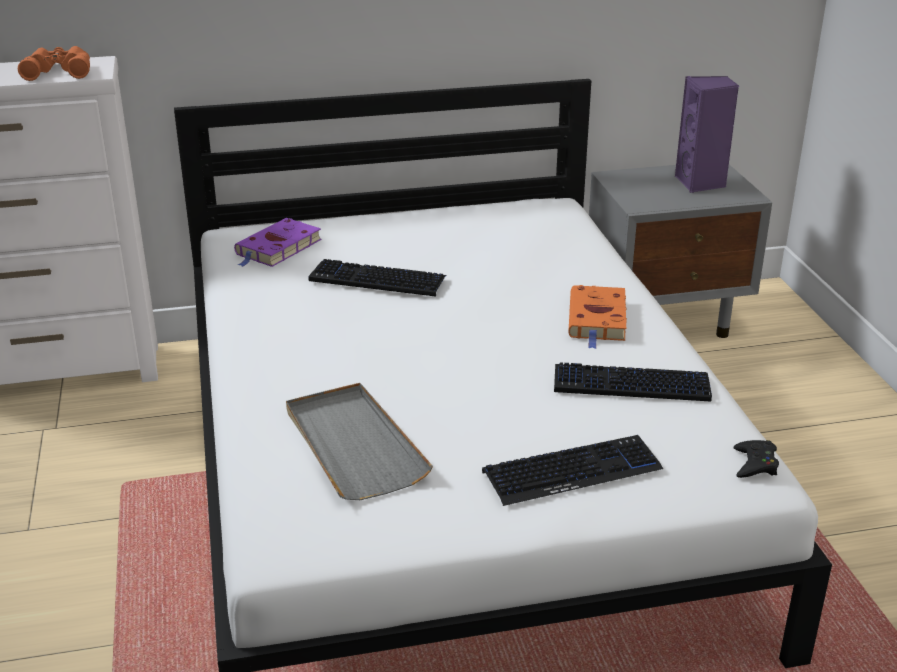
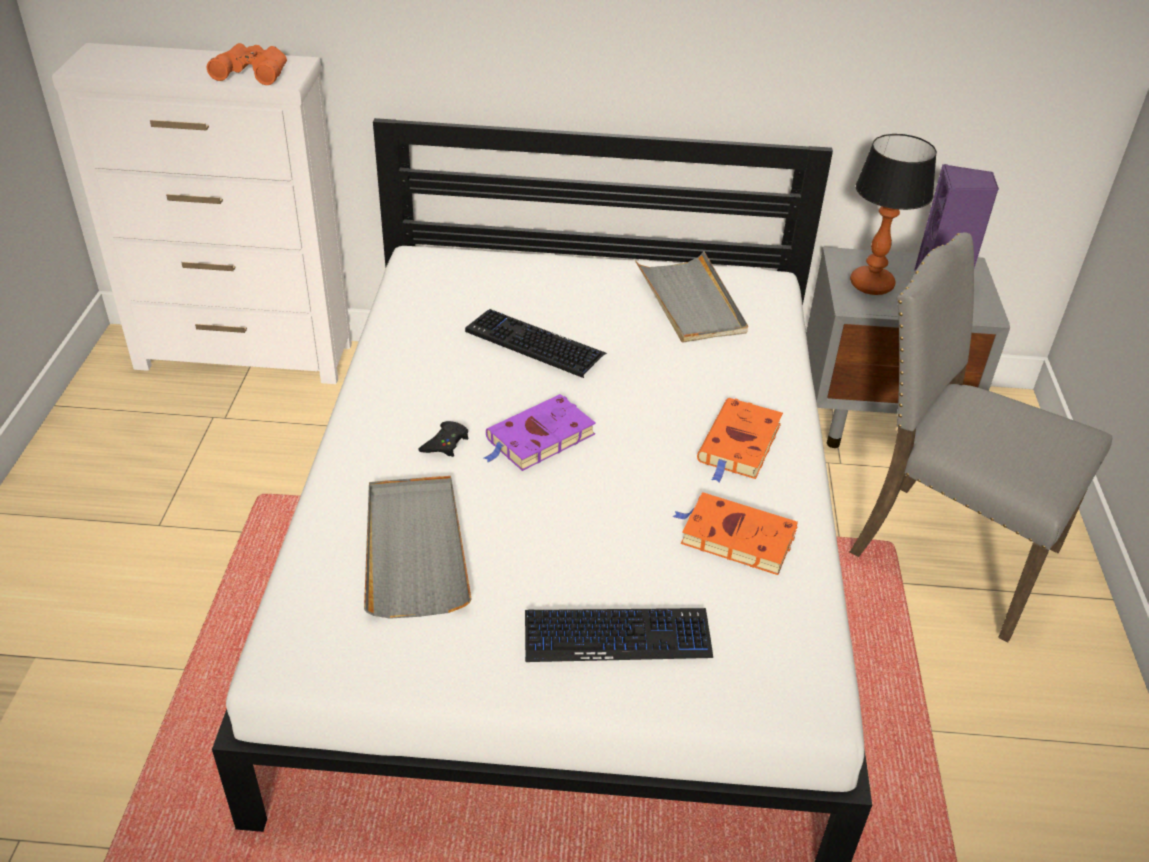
camera: 15 degrees right, 10 degrees up
(277, 248) = (454, 284): purple book -> purple book (538, 438)
(499, 228) = (690, 301): none -> grey tray
(631, 384) = (734, 537): keyboard -> orange book
(647, 191) = (872, 285): none -> table lamp
(755, 464) = (818, 676): black game controller -> black game controller (445, 443)
(771, 404) = (948, 552): none -> grey chair

